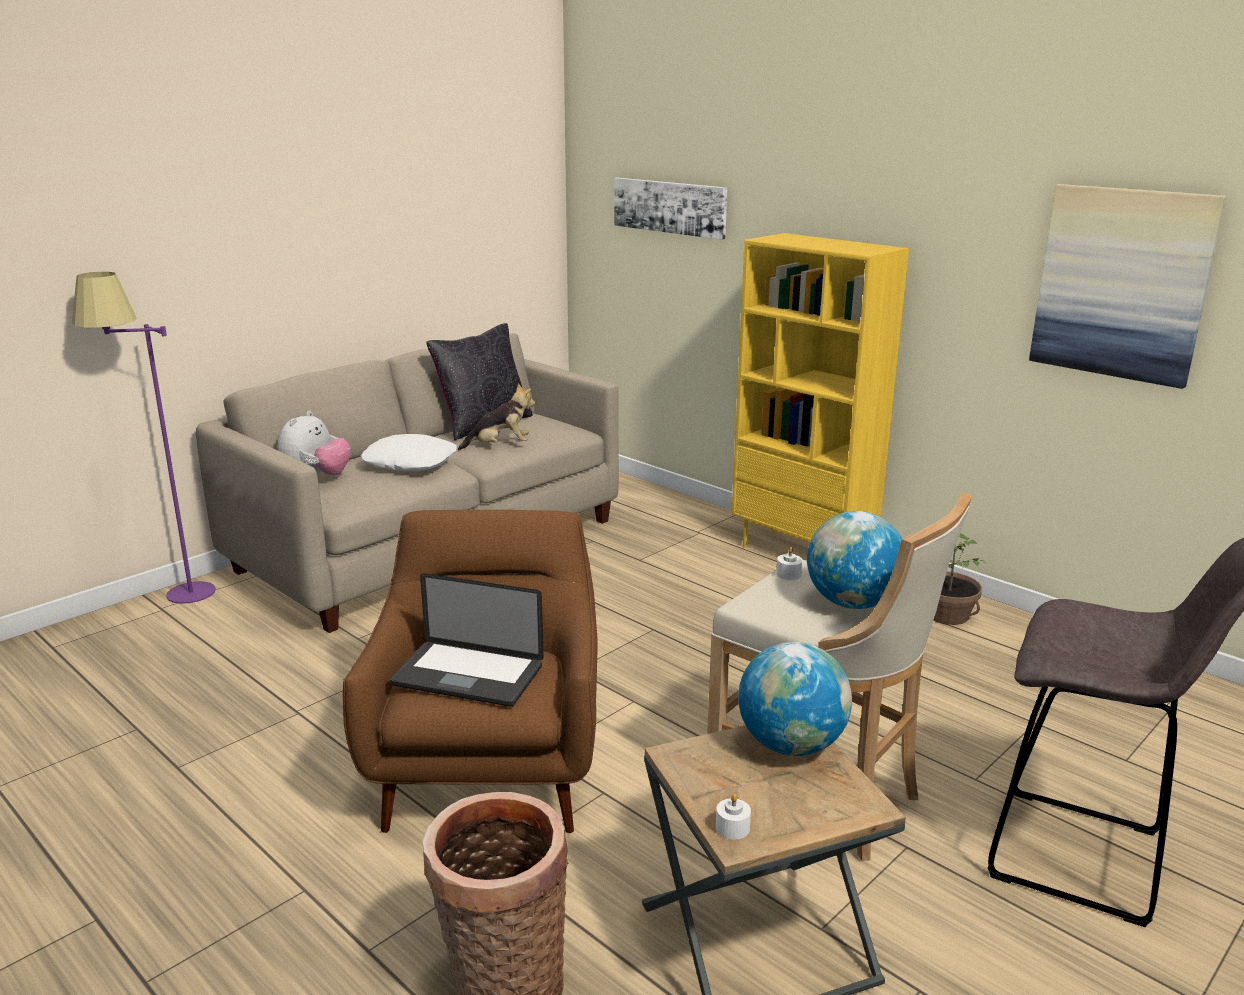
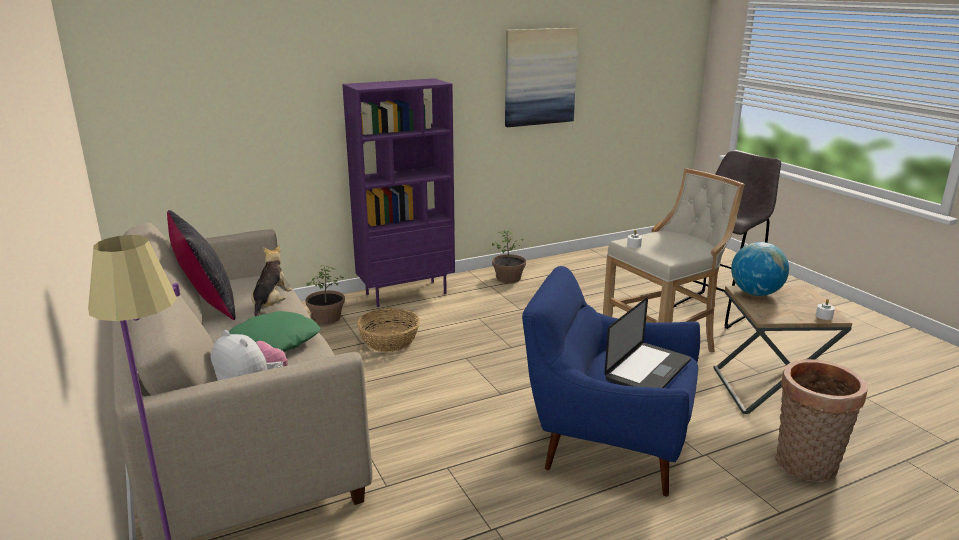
camera: 70 degrees left, 0 degrees up
(410, 462) = (273, 342): white pillow -> green pillow
(489, 769) = (606, 444): brown armchair -> blue armchair
(657, 574) = (389, 341): none -> basket
(670, 207) = (218, 81): picture -> none
(685, 526) = (326, 317): none -> potted plant
(803, 554) = (406, 293): yellow bookcase -> purple bookcase
(852, 603) = (671, 240): globe -> none

